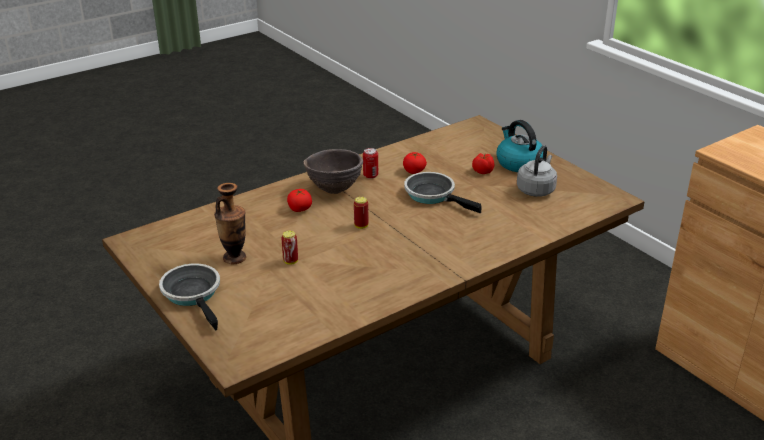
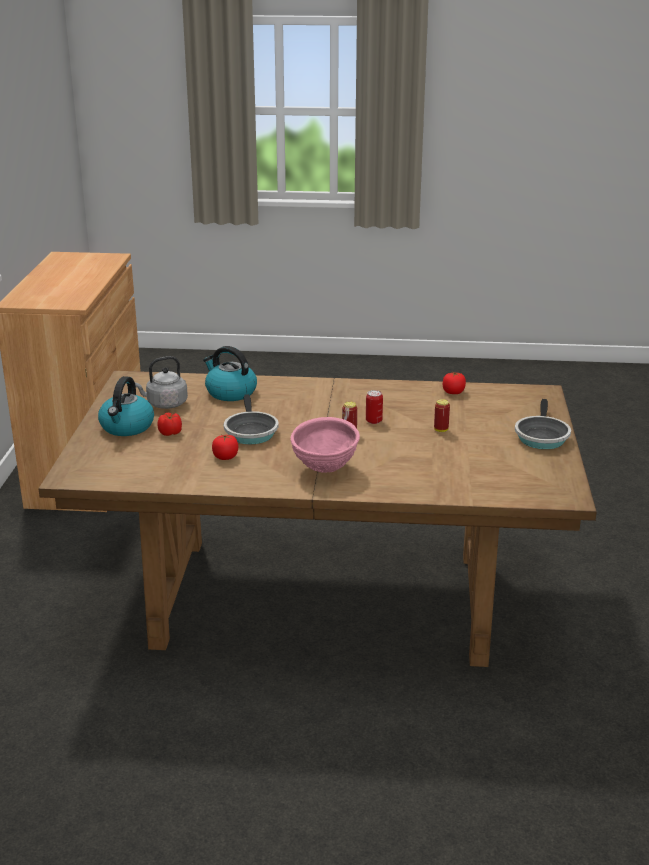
camera: 140 degrees left, 5 degrees down
(234, 258) = (484, 448): vase -> none
(299, 209) = (381, 465): tomato -> tomato (453, 392)
(334, 190) = (324, 469): brown bowl -> pink bowl
(370, 175) = (270, 469): can -> can (374, 421)
(515, 221) = (230, 392): none -> kettle

